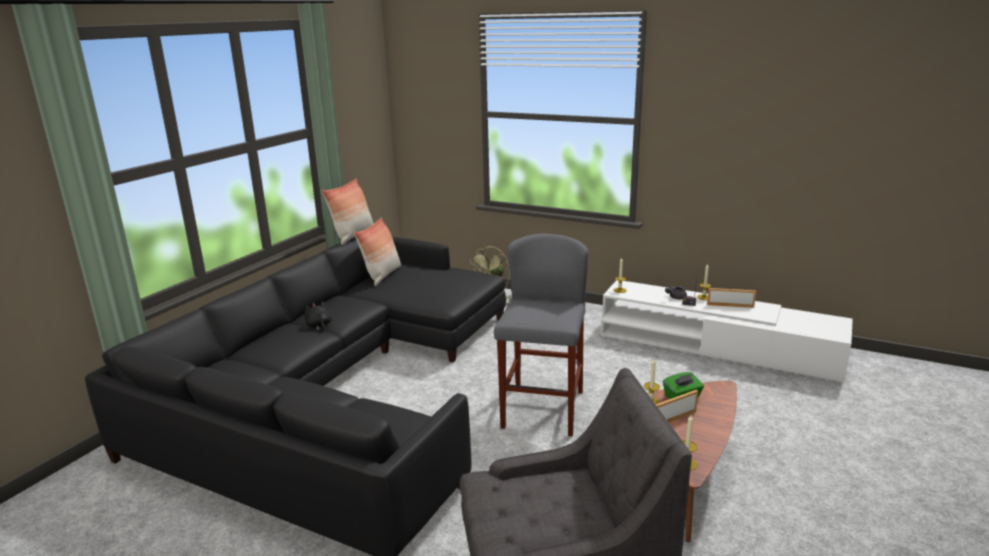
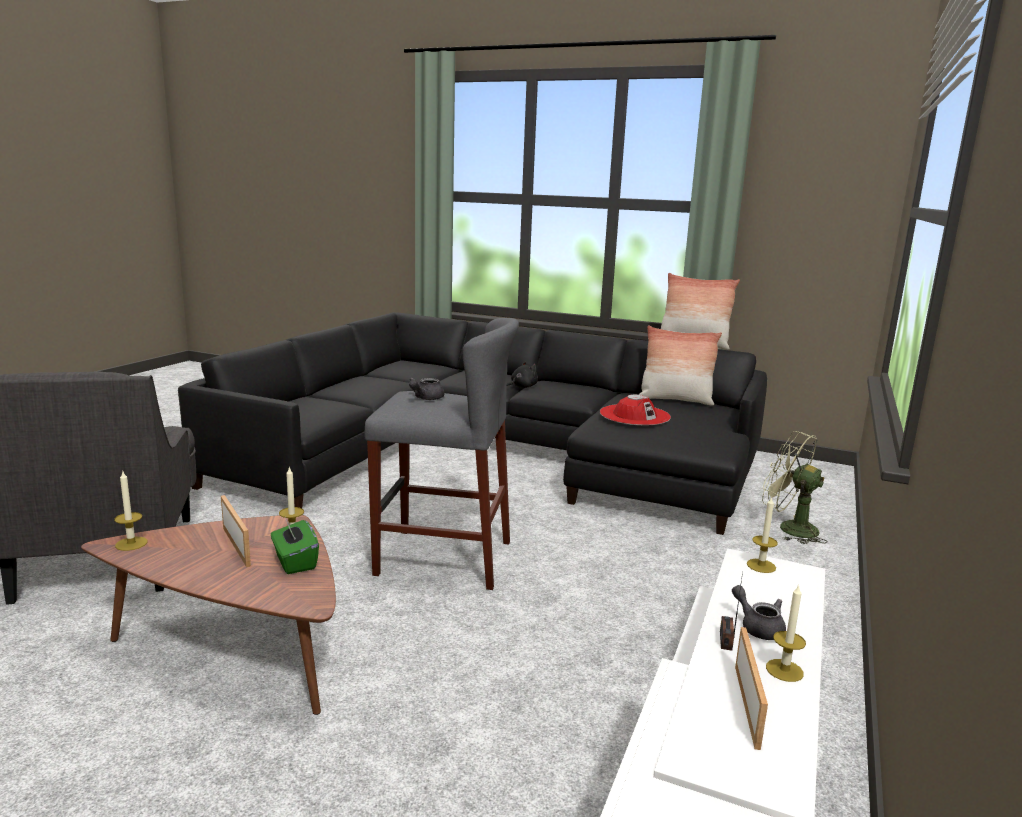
camera: 85 degrees right, 5 degrees down
(422, 289) = (634, 415): none -> red hat
(533, 311) = (425, 398): none -> grey teapot

